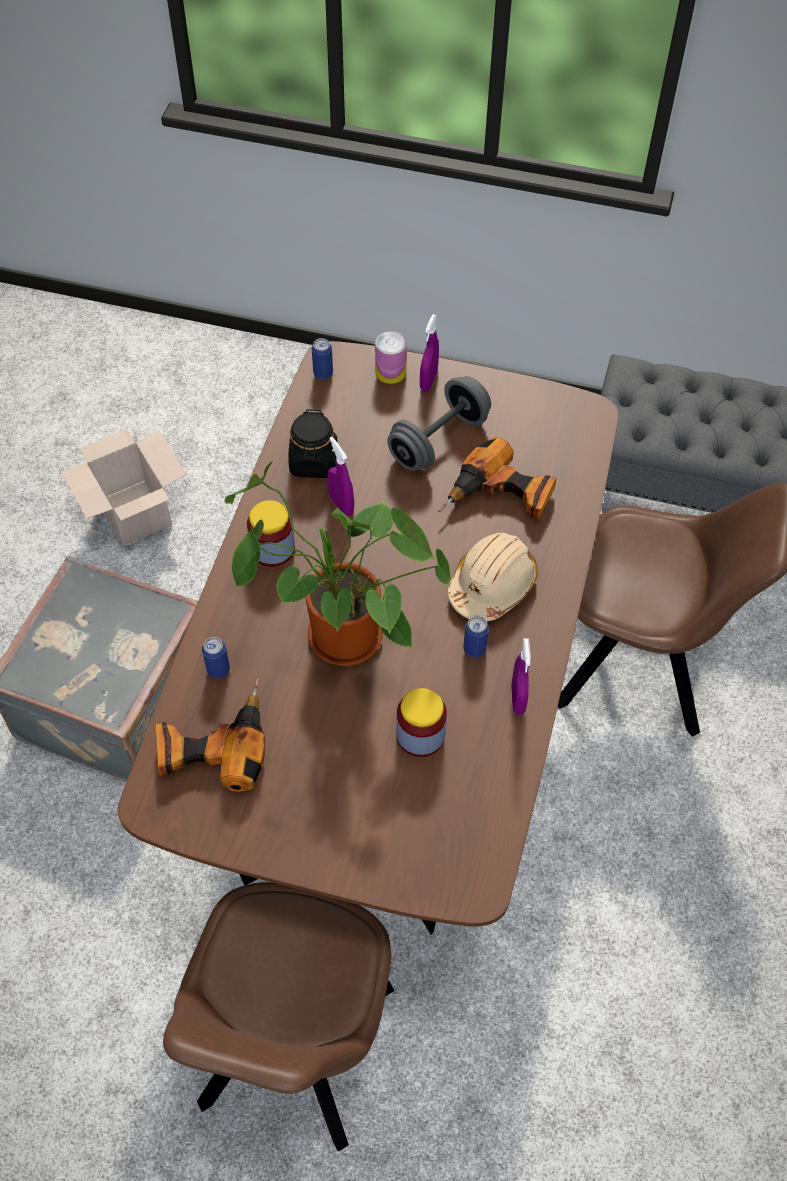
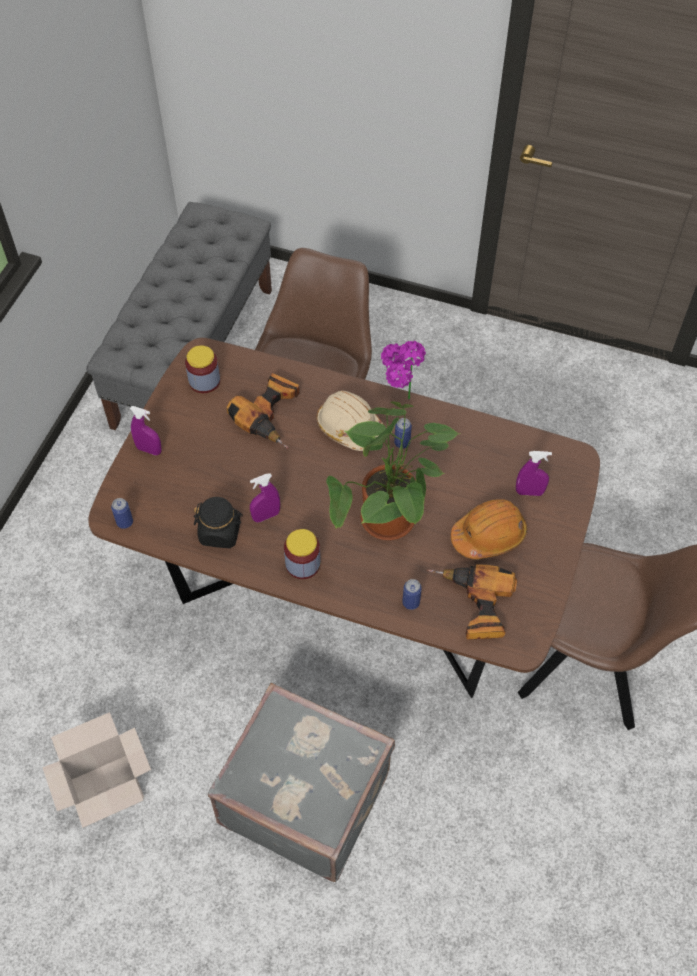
camera: 85 degrees left, 0 degrees up
(327, 762) = (489, 535): none -> orange hard hat
(390, 372) = (134, 475): can -> none
(420, 735) = (469, 479): jar -> jar (204, 381)
(438, 440) = (212, 448): grey dumbbell -> none
(517, 699) = (443, 423): purple spray bottle -> purple spray bottle (529, 492)
(548, 641) = (398, 401): none -> potted plant

